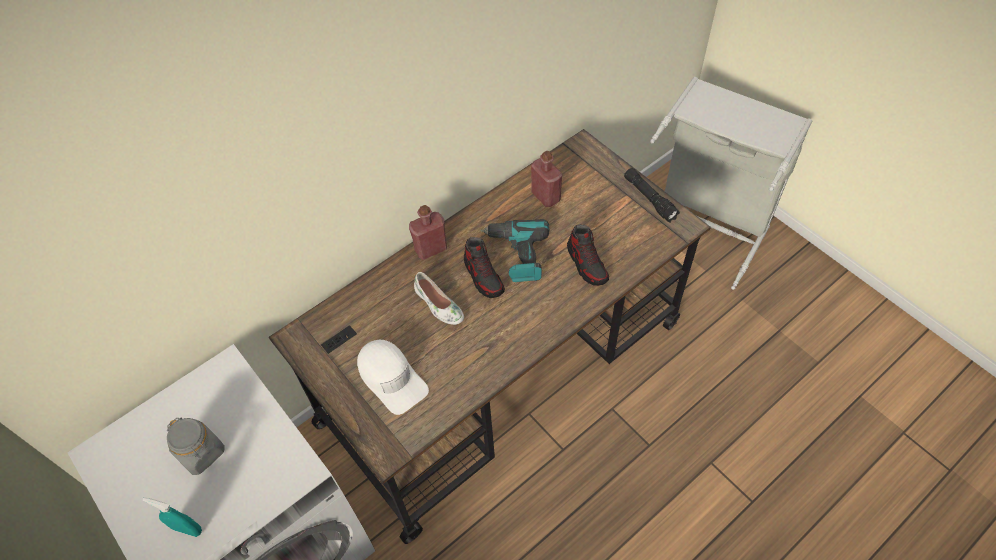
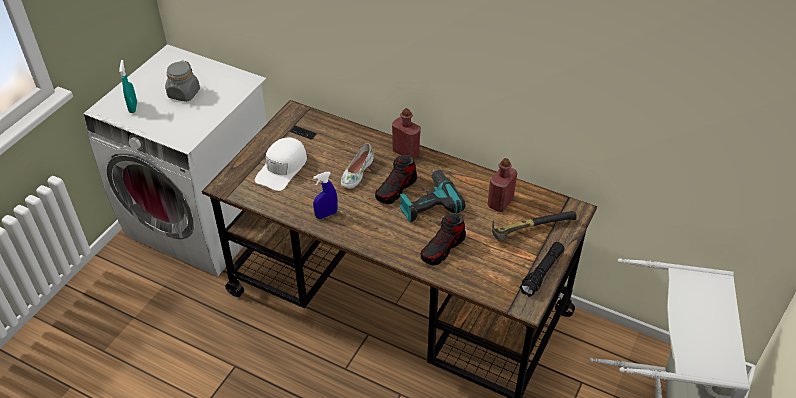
camera: 65 degrees right, 10 degrees down
(491, 354) = (326, 215): none -> blue spray bottle
(590, 188) = (528, 228): none -> hammer

